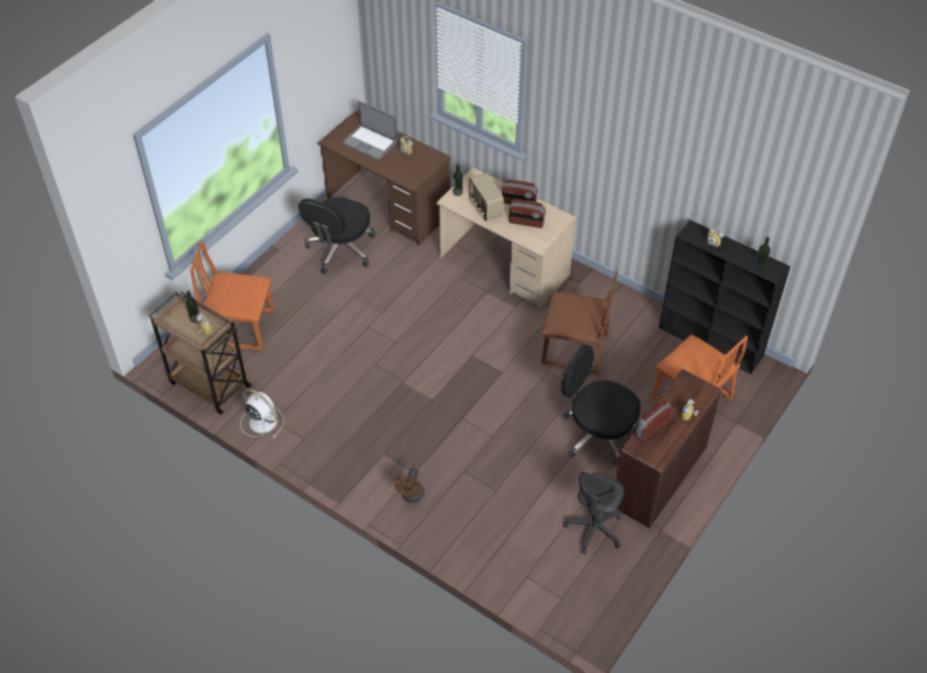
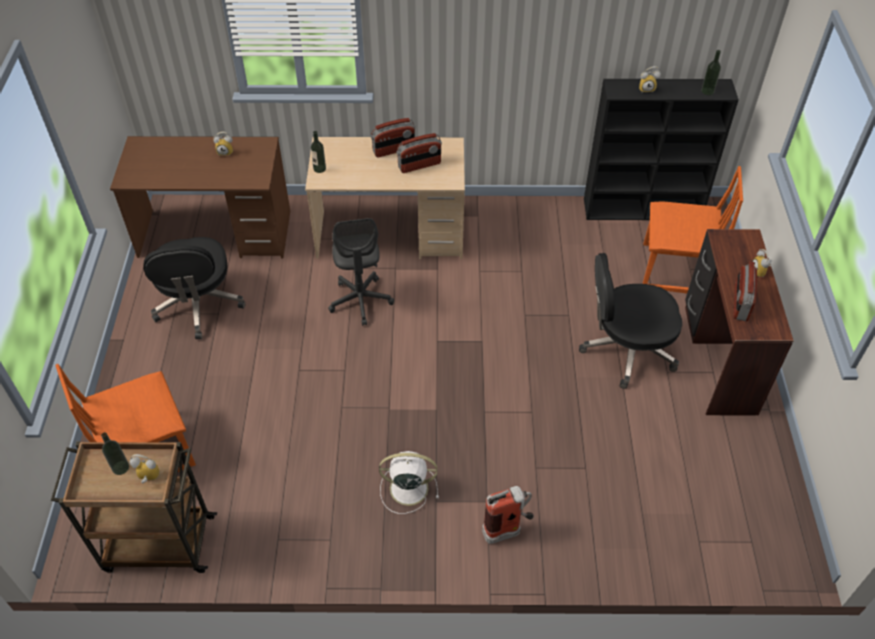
camera: 35 degrees left, 0 degrees up
(262, 421) = (262, 549): white fan -> white fan (407, 488)
(369, 142) = (173, 161): laptop -> none
(411, 497) = (508, 530): brown fan -> fire extinguisher
(485, 208) = (363, 171): radio -> none
(574, 350) = (531, 281): brown chair -> none
(594, 529) = (713, 448): grey office chair -> grey office chair (360, 301)

